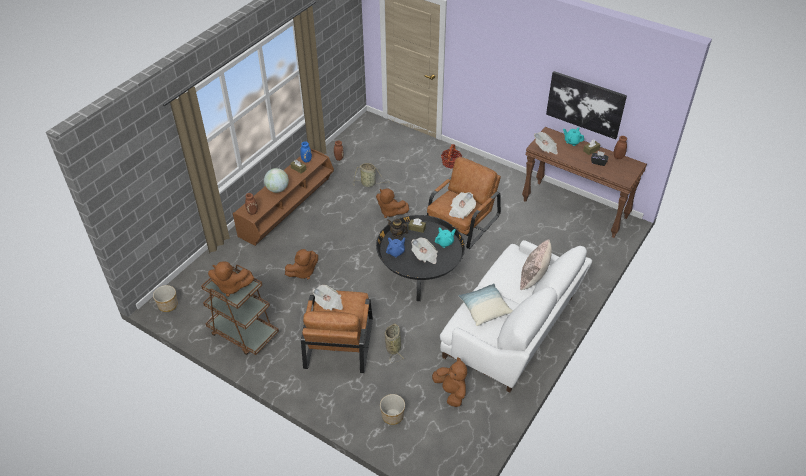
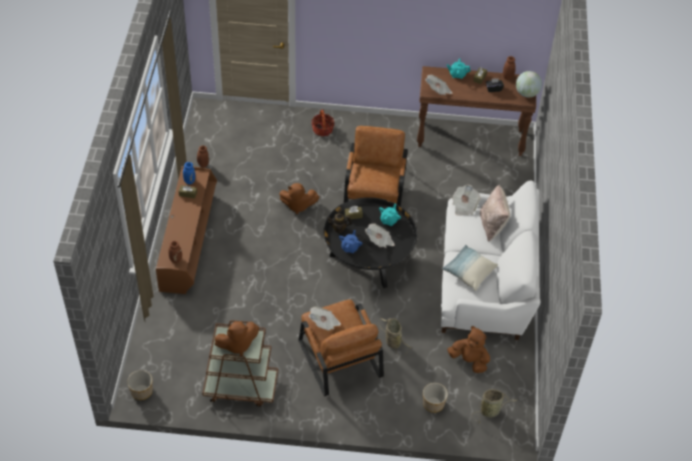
camera: 30 degrees left, 5 degrees up
(277, 189) = (183, 225): globe -> globe (527, 93)
(303, 272) = (255, 303): brown plush toy -> none
(369, 184) = (255, 182): basket -> basket (491, 411)
(461, 211) = (384, 181): newspaper -> newspaper (464, 206)
(585, 104) = (465, 35): picture -> none

